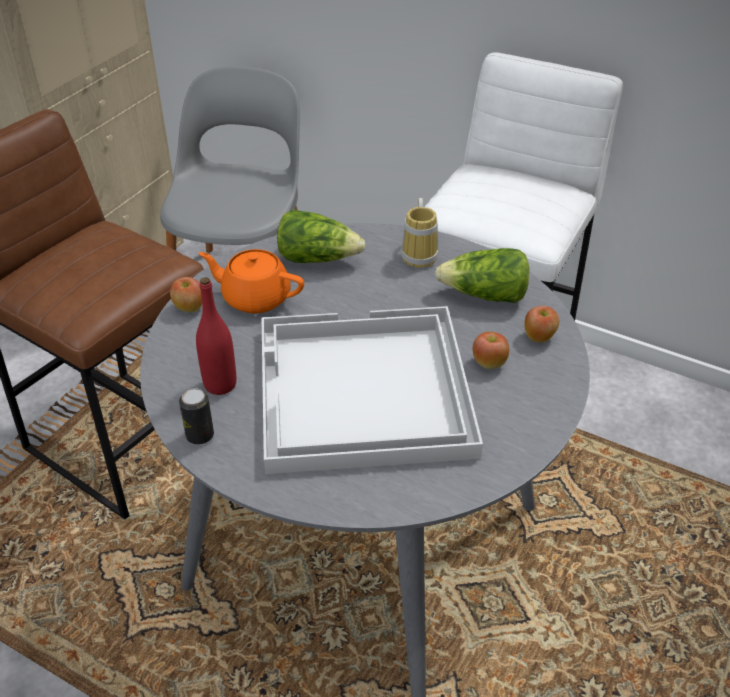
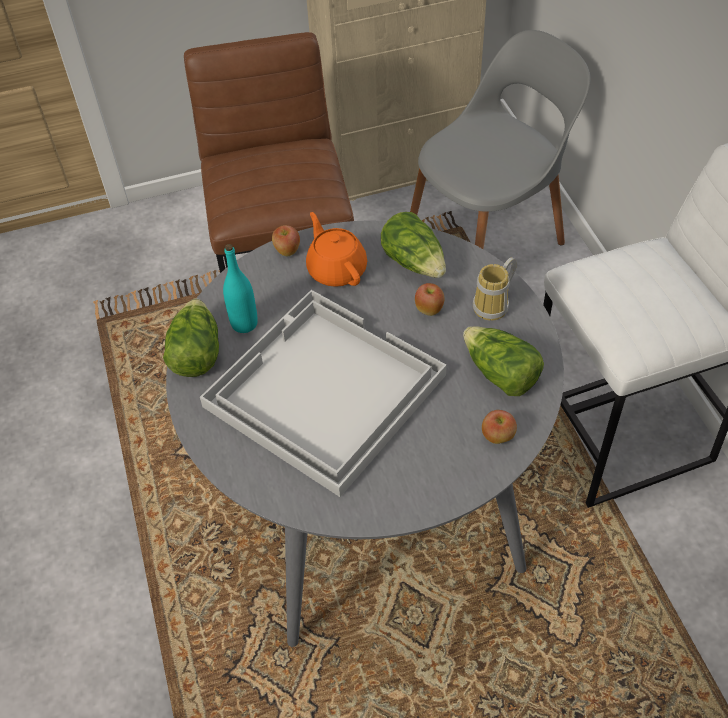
camera: 45 degrees right, 10 degrees up
(200, 435) = (195, 352): can -> lettuce
(220, 384) = (244, 323): red bottle -> turquoise bottle
(489, 363) = (433, 431): apple -> apple (429, 309)

